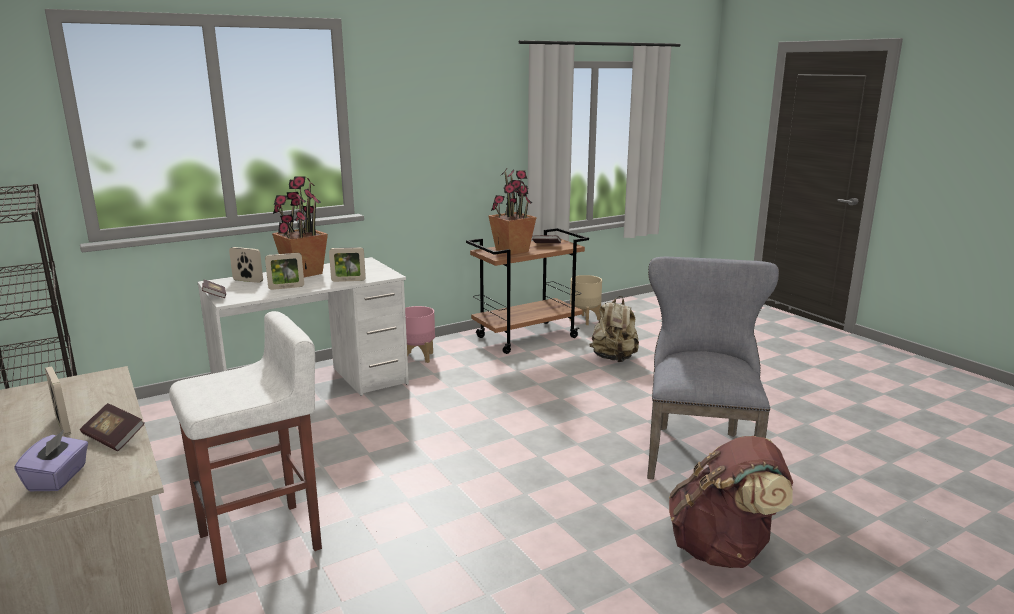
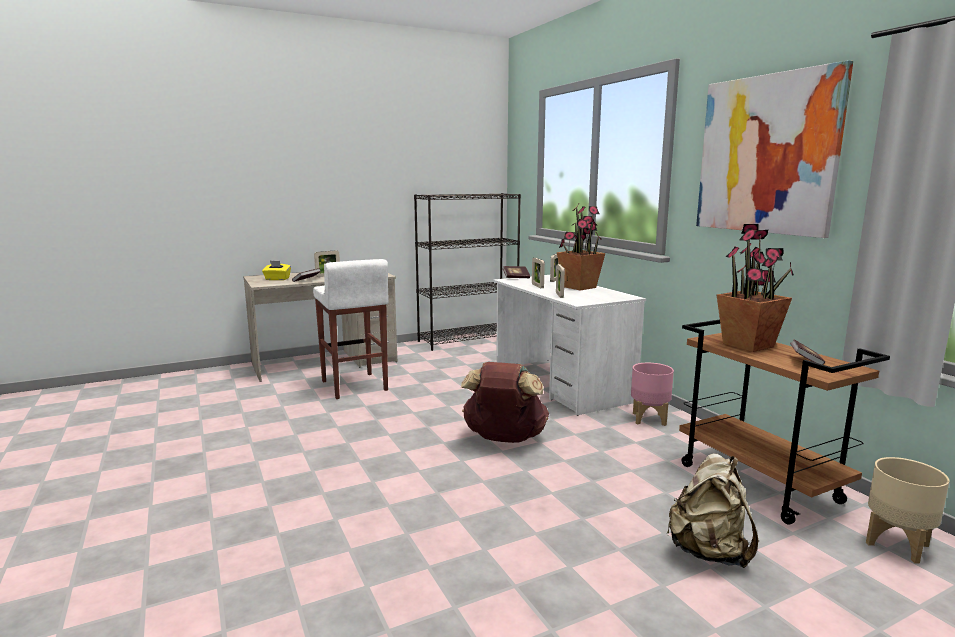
camera: 95 degrees right, 5 degrees down
(58, 478) = (277, 279): purple tissue box -> yellow tissue box
(445, 114) = (766, 155): none -> picture
(698, 450) = (393, 578): grey chair -> none
(723, 549) = (204, 550): brown backpack -> brown backpack (504, 439)

